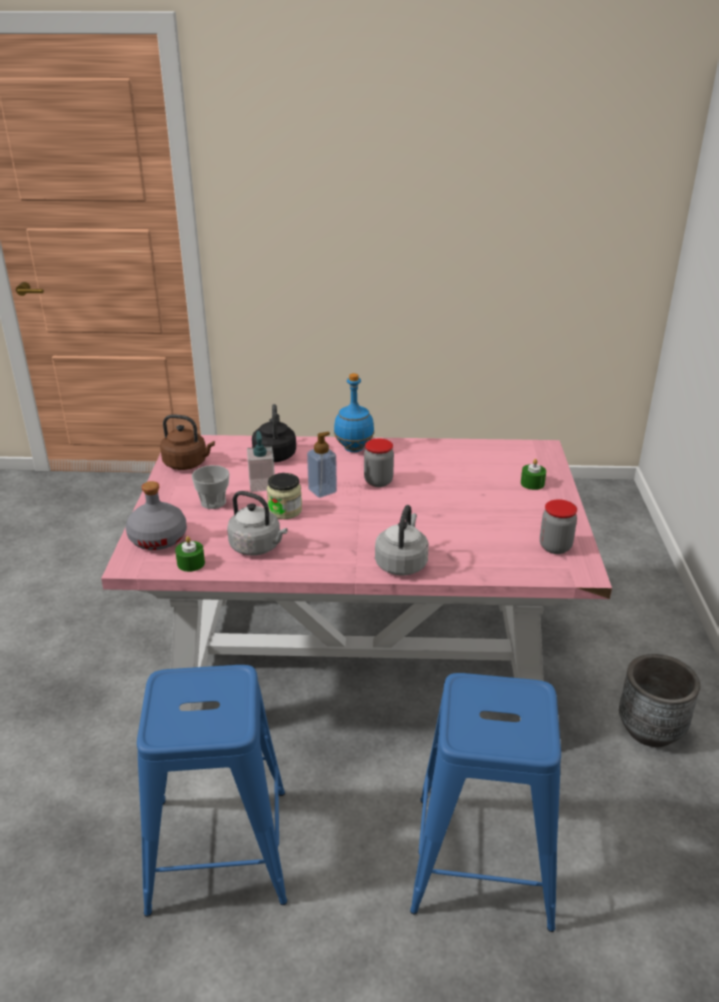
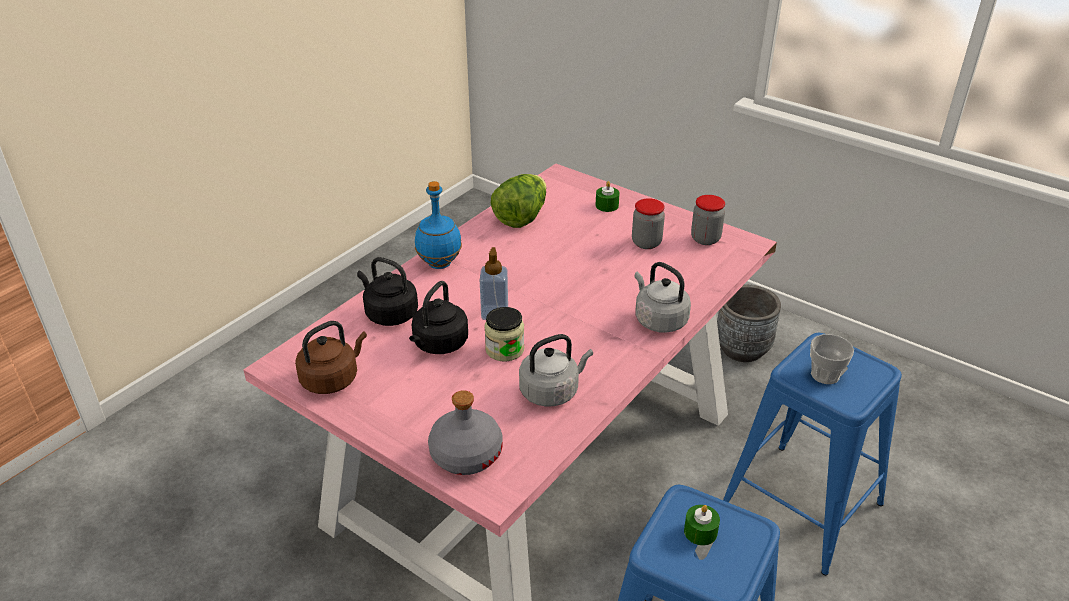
camera: 55 degrees left, 5 degrees up
(191, 563) = (537, 447): green candle -> green candle (700, 532)
(213, 502) = (436, 390): cup -> cup (825, 375)
(262, 484) = (439, 345): soap dispenser -> black kettle
(378, 481) = (515, 276): jar -> jar (646, 243)
(458, 455) = (521, 217): none -> lettuce

